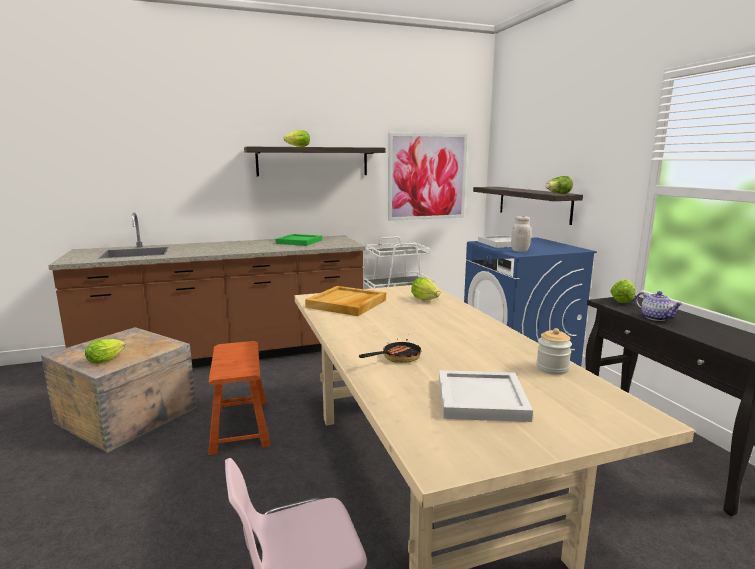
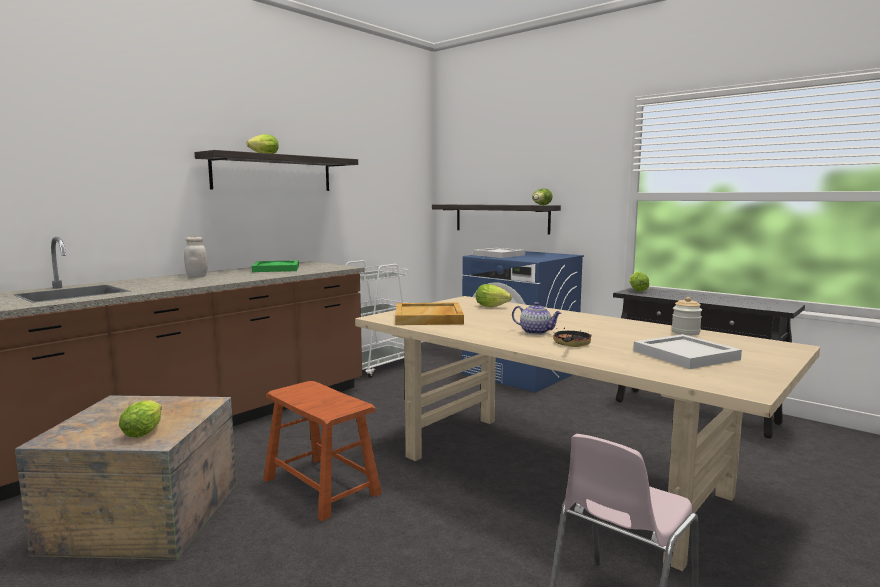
camera: 30 degrees left, 5 degrees down
(427, 177) = (385, 194): picture -> none
(520, 251) = (528, 258): white jar -> white jar (197, 277)
(656, 318) = (679, 297): teapot -> teapot (536, 332)

